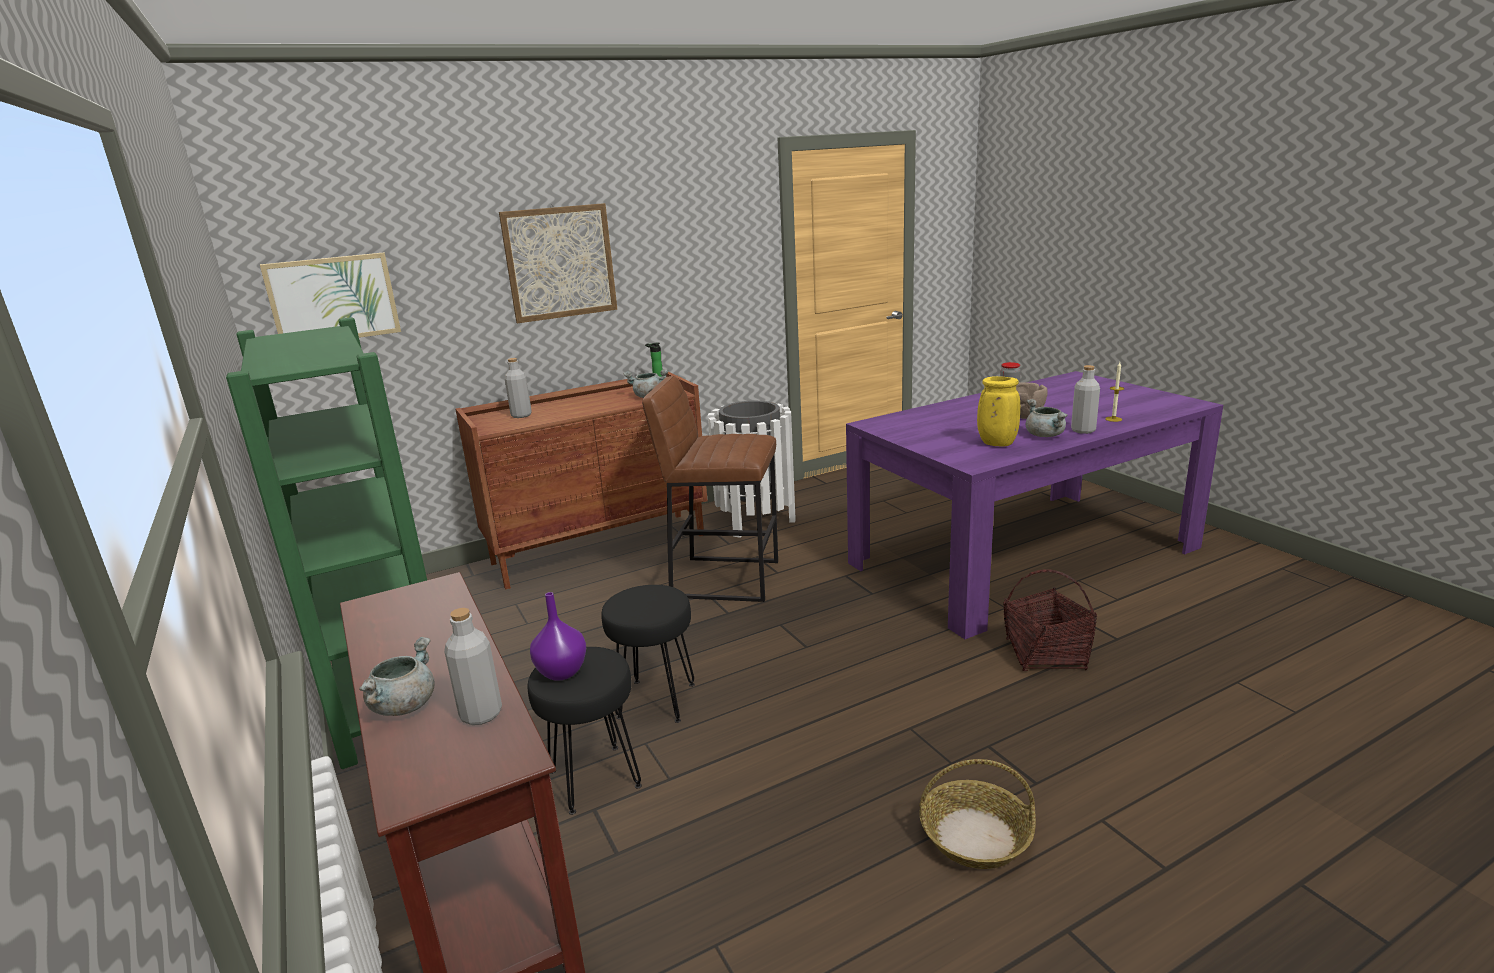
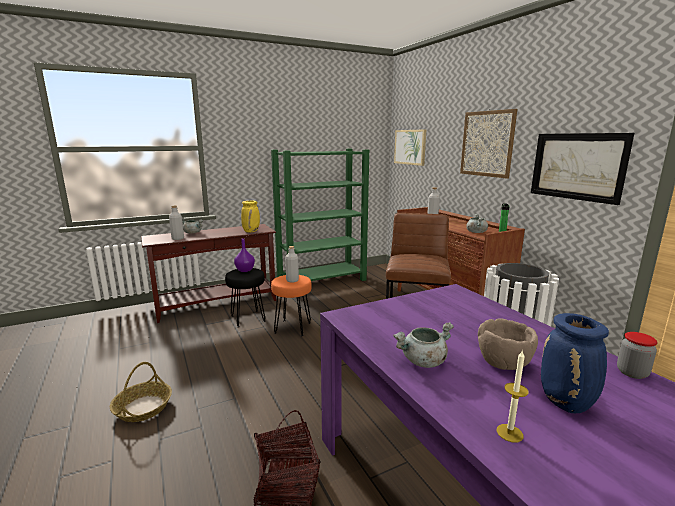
camera: 90 degrees right, 5 degrees down
(656, 700) = (293, 327): black stool -> orange stool
(706, 272) = (577, 166): none -> picture
(996, 444) = (396, 331): yellow vase -> yellow vase (251, 231)
(1066, 406) = (567, 404): none -> blue vase
(1083, 430) = (446, 391): grey bottle -> grey bottle (292, 280)

